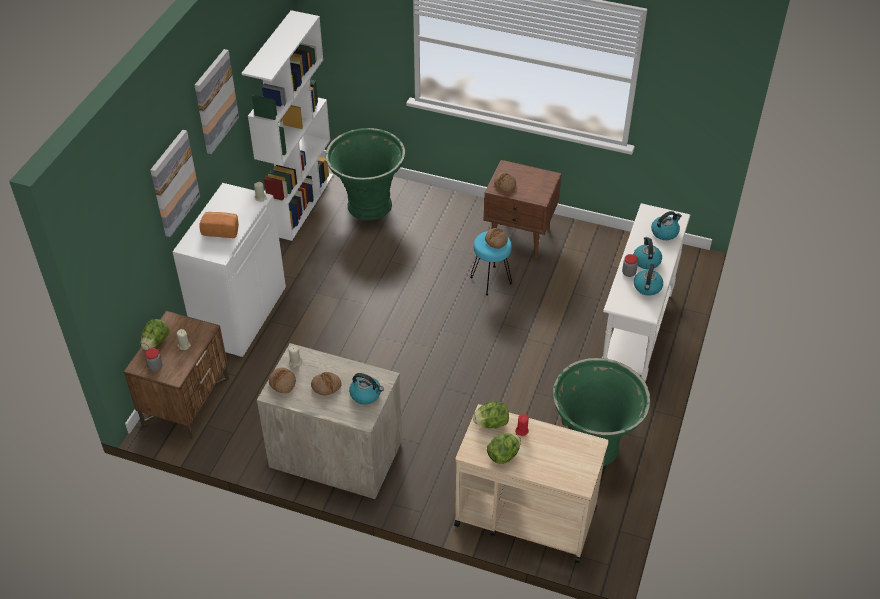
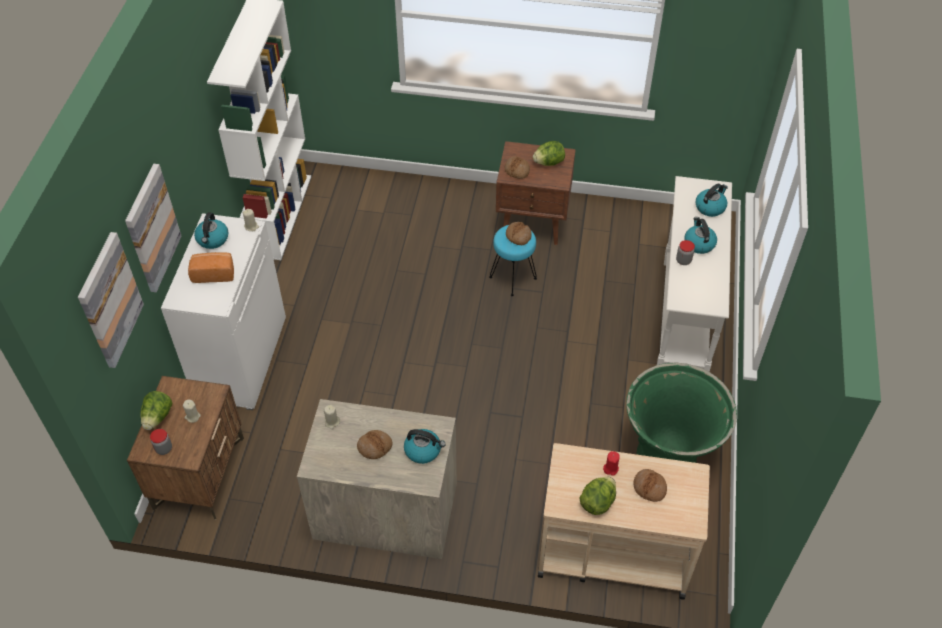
camera: 10 degrees left, 5 degrees up
(215, 101) = (183, 121): picture -> picture (109, 300)
(282, 383) = (323, 450): bread -> bread (649, 487)
(368, 206) = (358, 208): green planter -> none
(491, 423) = (574, 464): lettuce -> lettuce (549, 162)
(647, 287) = (708, 275): kettle -> kettle (212, 239)

